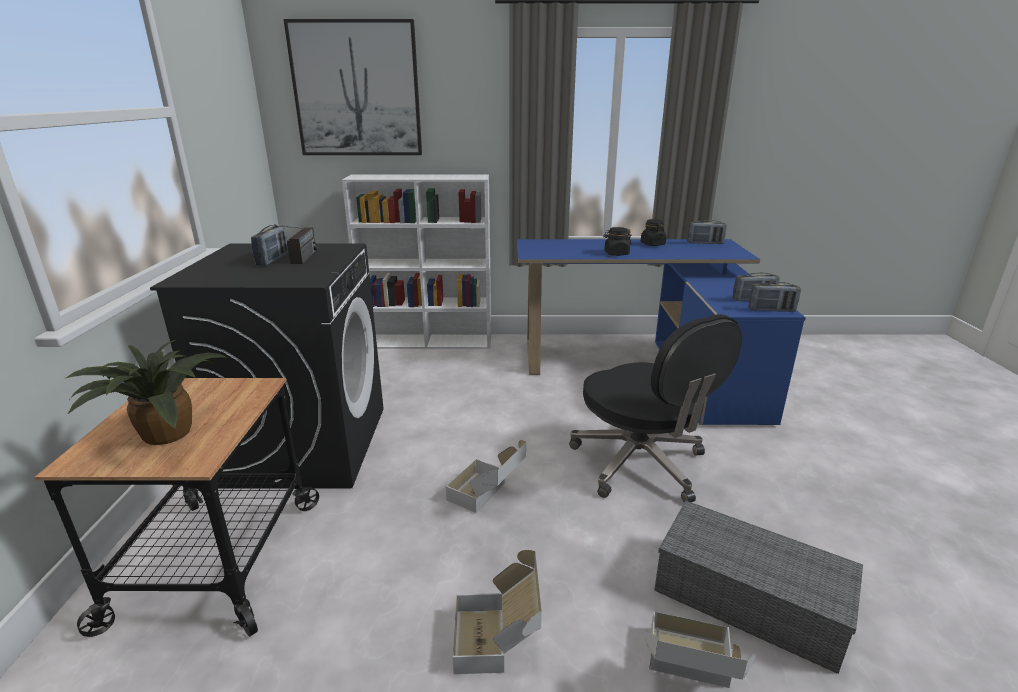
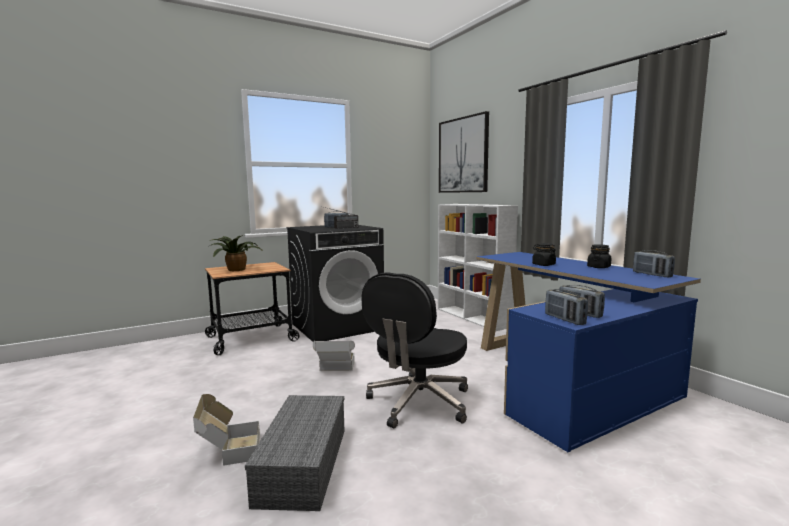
camera: 60 degrees right, 15 degrees down
(499, 639) = (233, 397): cardboard box -> none

